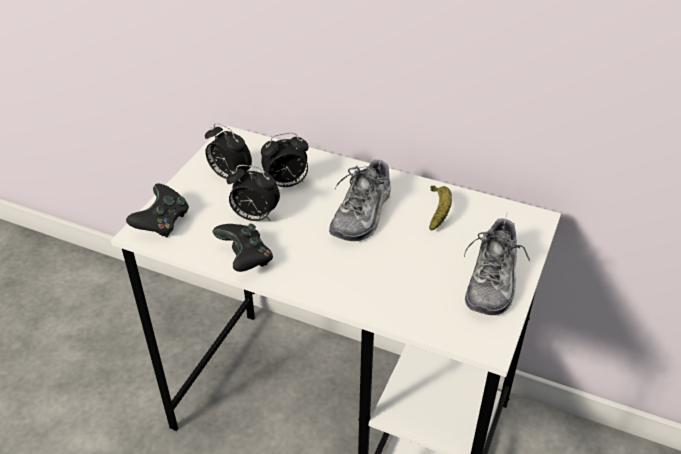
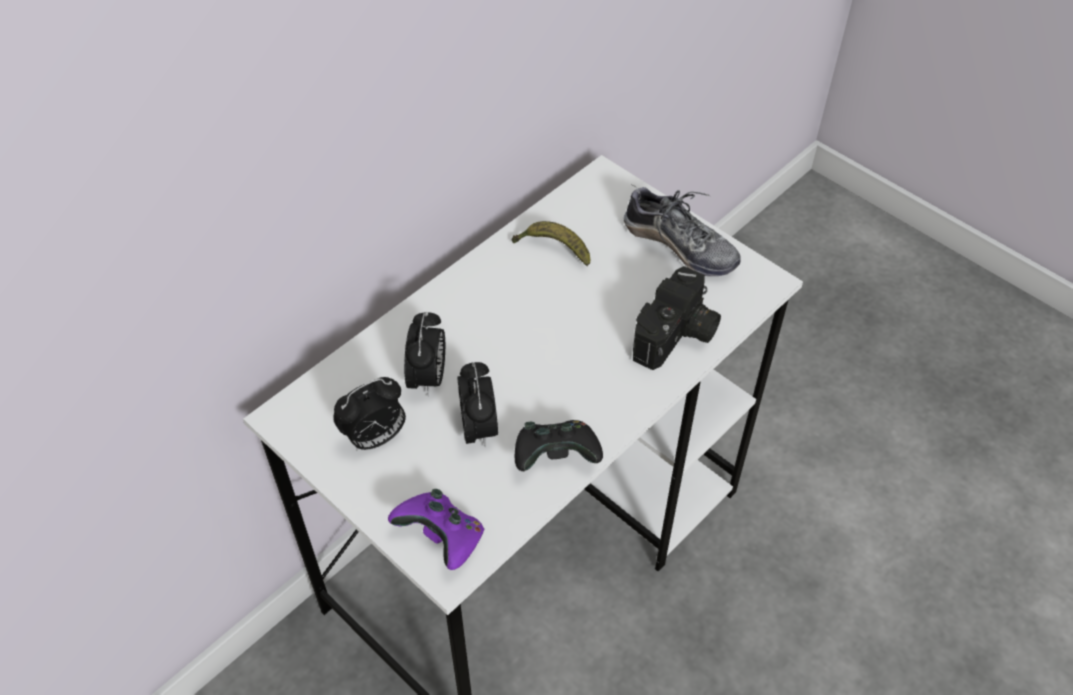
camera: 70 degrees left, 10 degrees up
(162, 223) = (442, 538): black game controller -> purple game controller
(254, 217) = (479, 429): alarm clock -> alarm clock turned 45 degrees counterclockwise
(362, 214) = (525, 318): shoe -> none
(391, 299) = (677, 336): none -> camera

